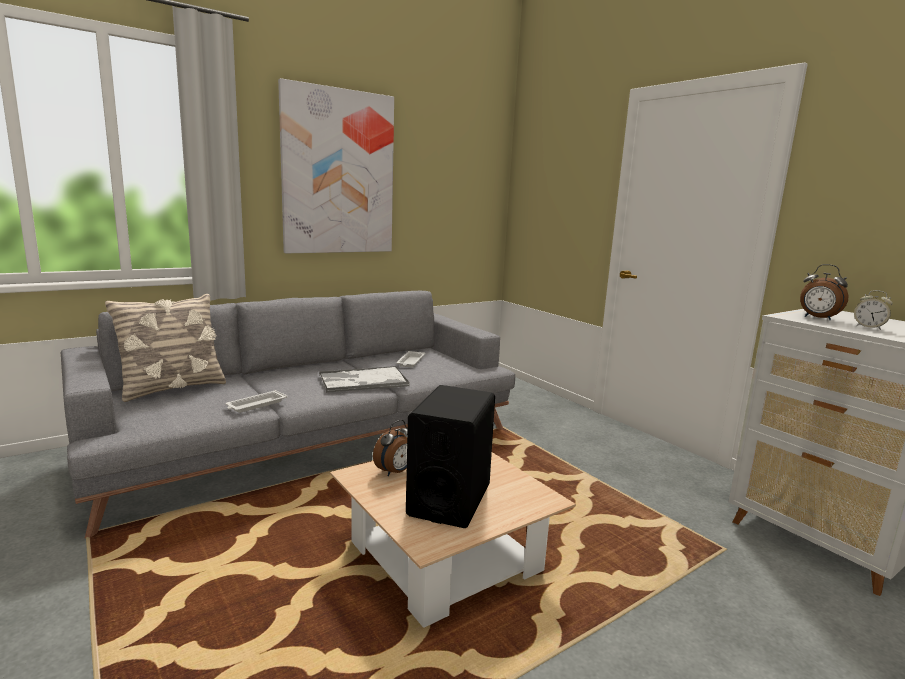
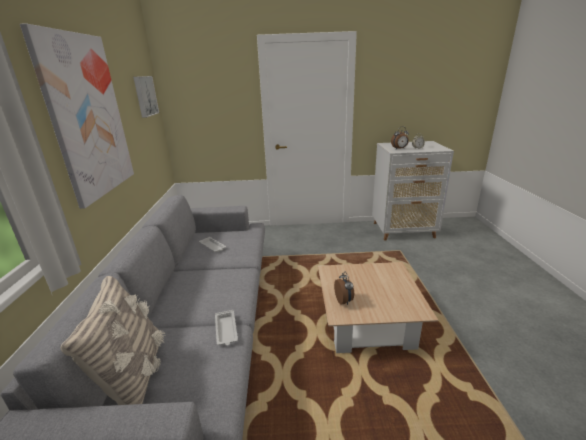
camera: 55 degrees left, 10 degrees up
(362, 381) = (227, 273): tray -> none
(449, 499) = (383, 293): black speaker -> none
(470, 173) = (145, 96): none -> picture

